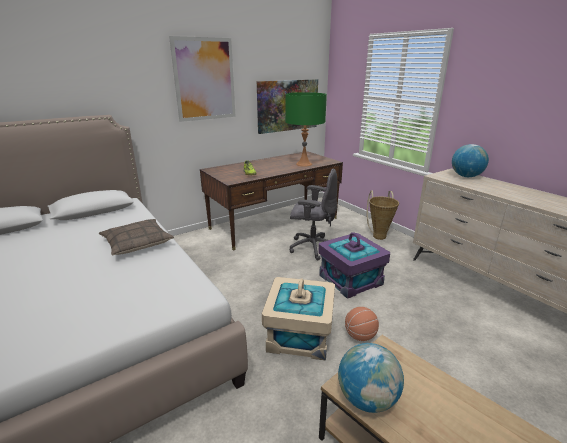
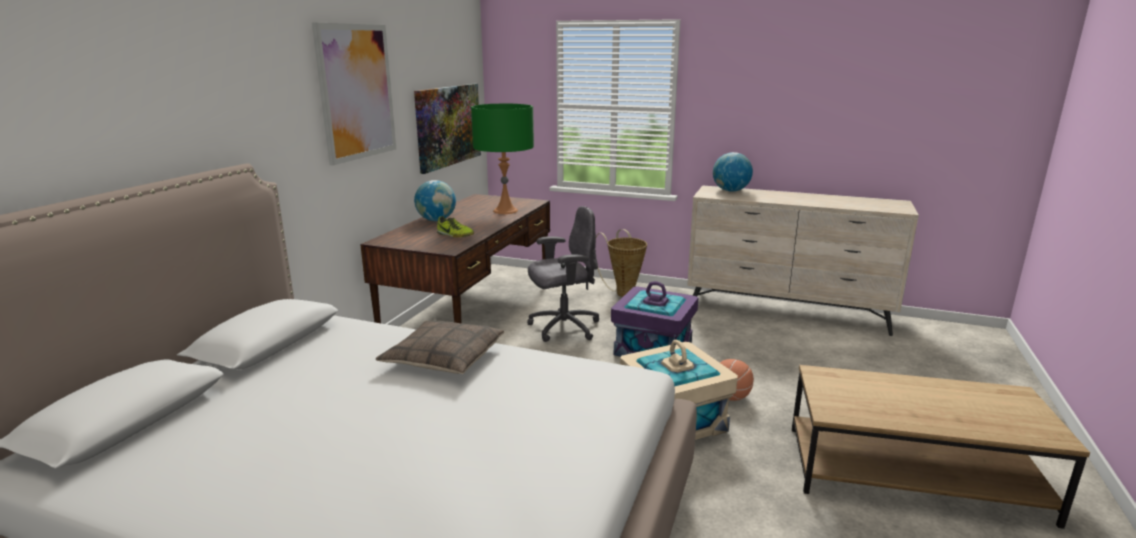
camera: 35 degrees left, 5 degrees down
(367, 398) = (856, 412): globe -> globe (436, 220)

